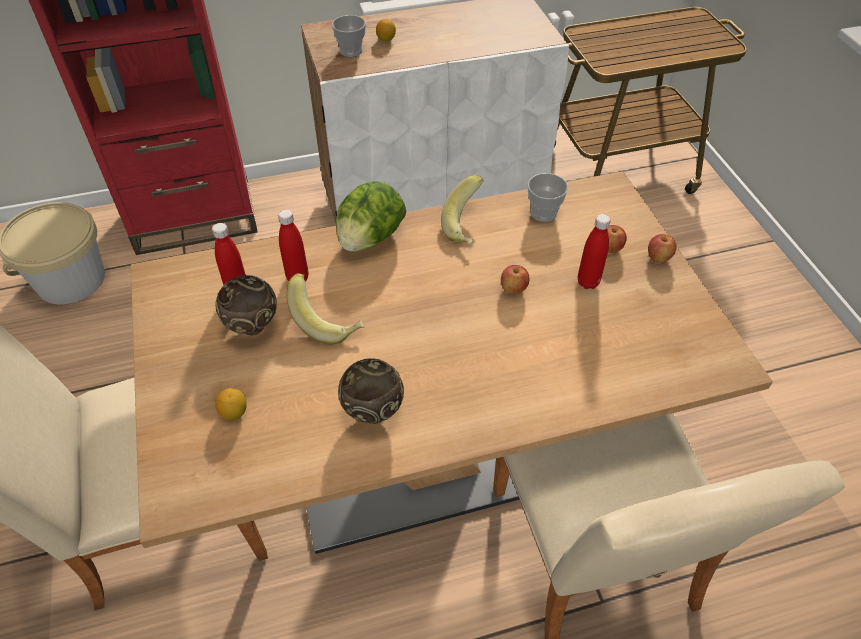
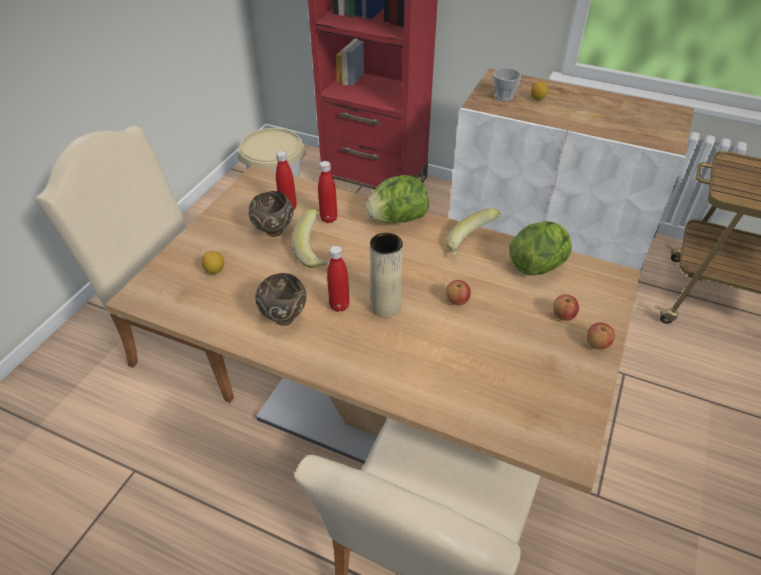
camera: 40 degrees right, 5 degrees down
(457, 335) = (385, 306): none -> beige vase
(543, 213) = (538, 265): cup -> lettuce
(588, 282) = (518, 328): red bottle -> red bottle (339, 306)

